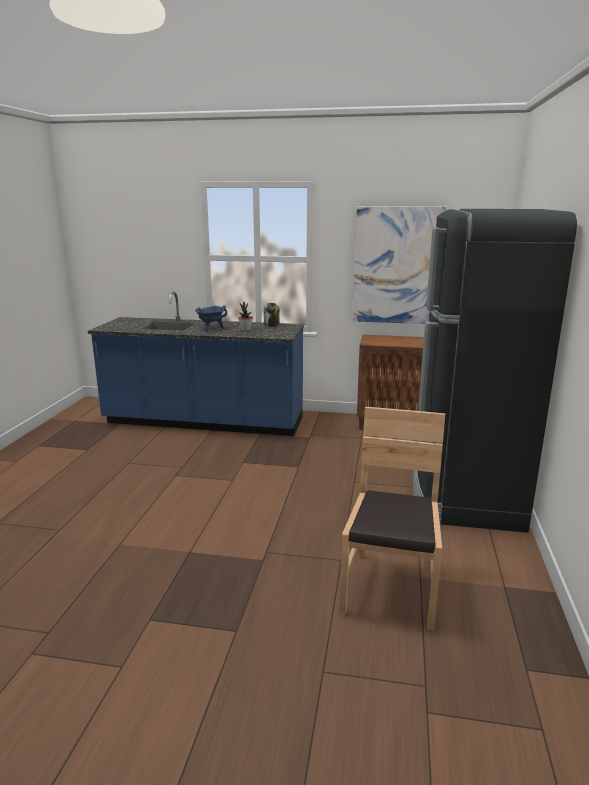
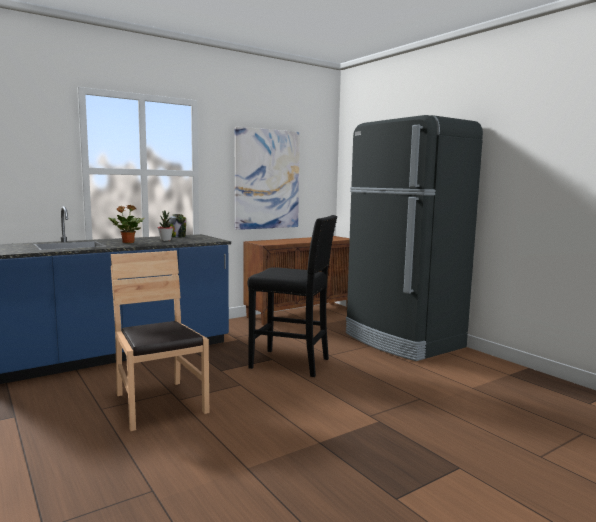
camera: 45 degrees left, 10 degrees down
(211, 328) = (127, 242): blue cooking pot -> potted plant
(305, 477) = (291, 363): none -> black stool
(390, 588) = (473, 399): brown chair -> brown chair (159, 404)

